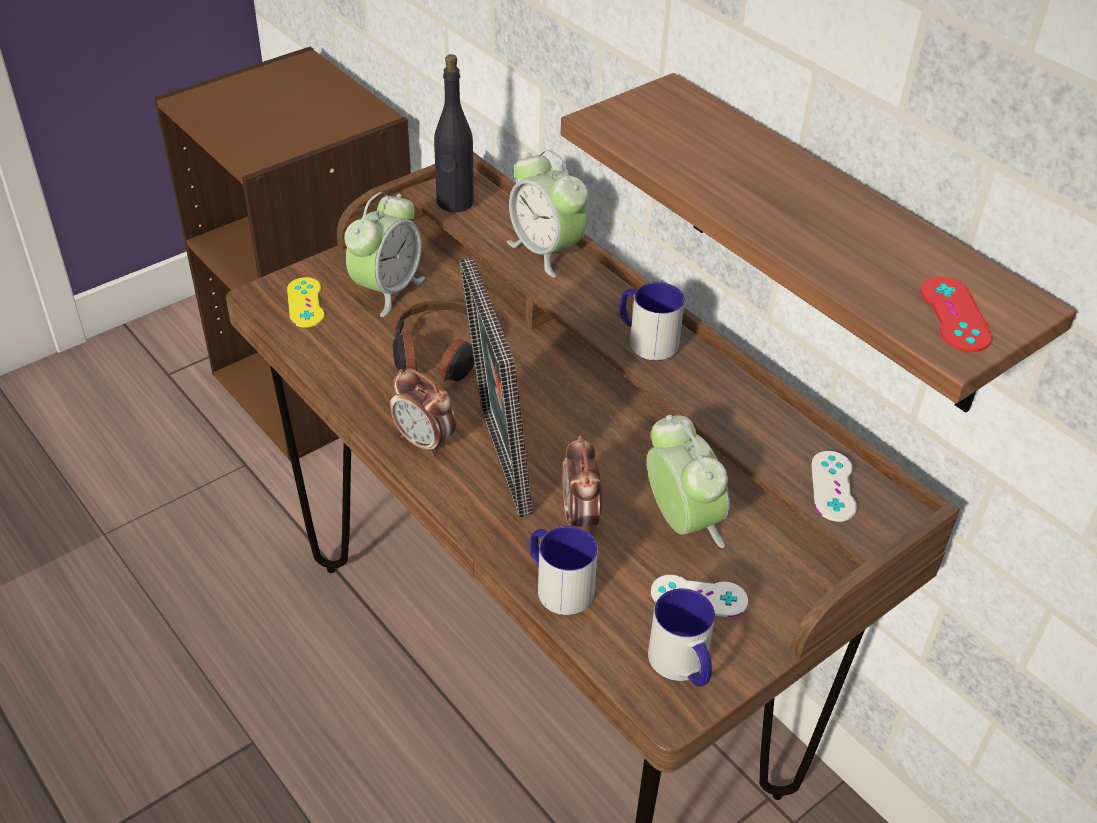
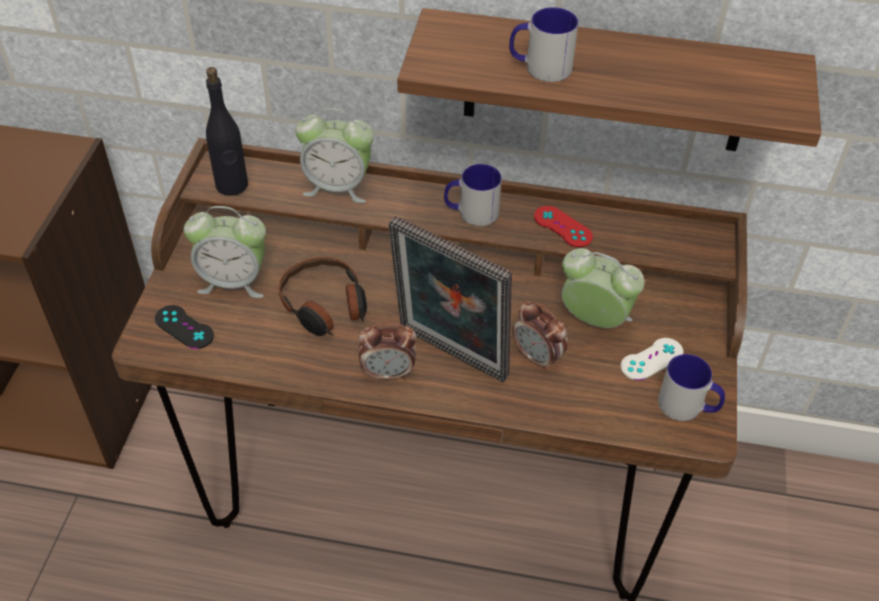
camera: 40 degrees left, 5 degrees up
(305, 303) = (184, 327): yellow game controller -> black game controller
(387, 290) = (233, 281): alarm clock -> alarm clock turned 105 degrees clockwise
(558, 585) = (572, 409): mug -> mug (539, 67)
(833, 486) = (671, 241): white game controller -> none
(955, 314) = (769, 91): red game controller -> red game controller (562, 227)

